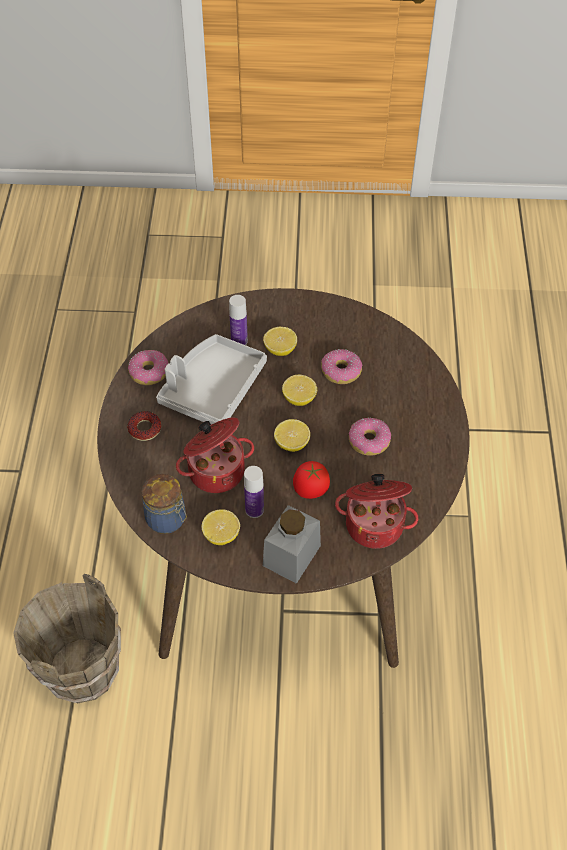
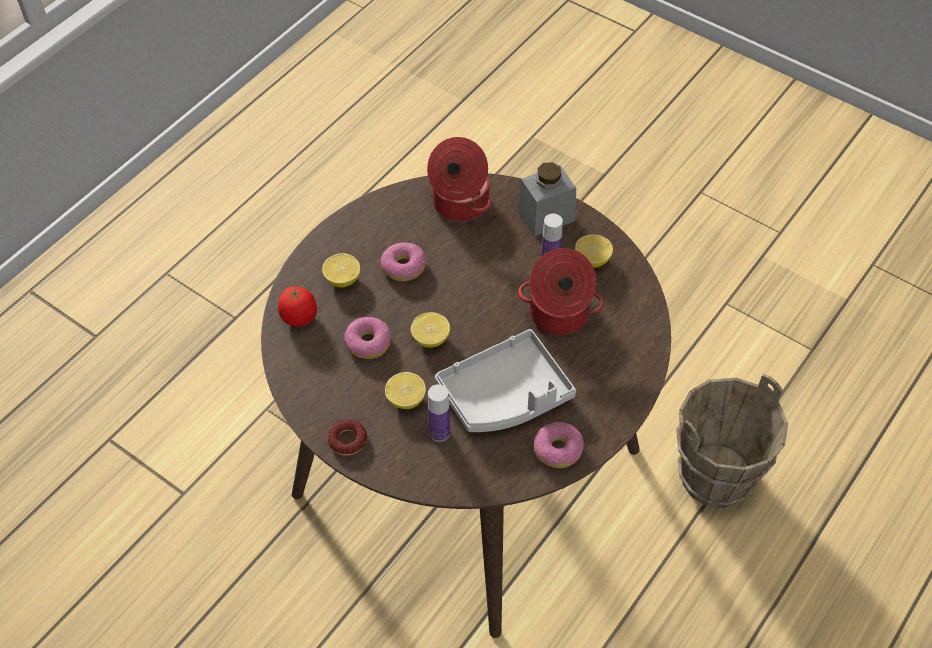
camera: 145 degrees left, 0 degrees up
(144, 429) = (600, 389): donut -> donut (348, 440)
(167, 519) = (631, 295): jar -> none
(292, 443) = (472, 301): lemon -> lemon (342, 279)
(310, 490) = (489, 255): tomato -> tomato (299, 317)

